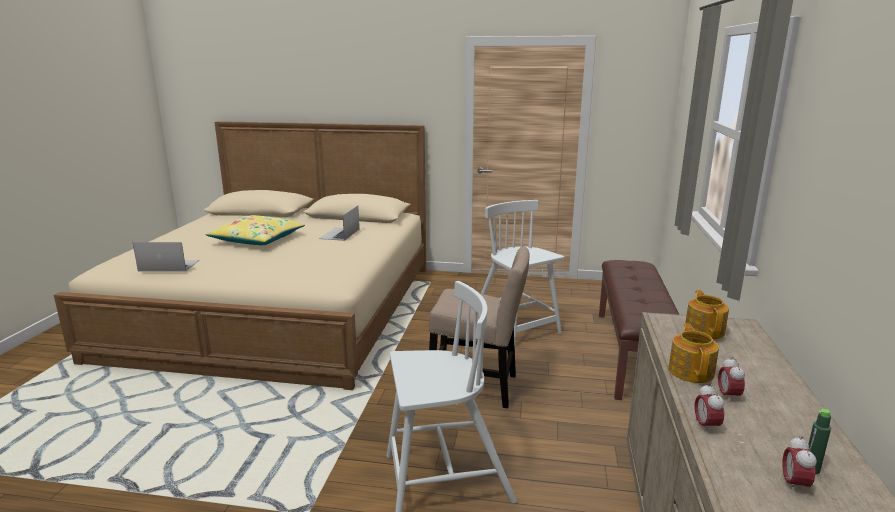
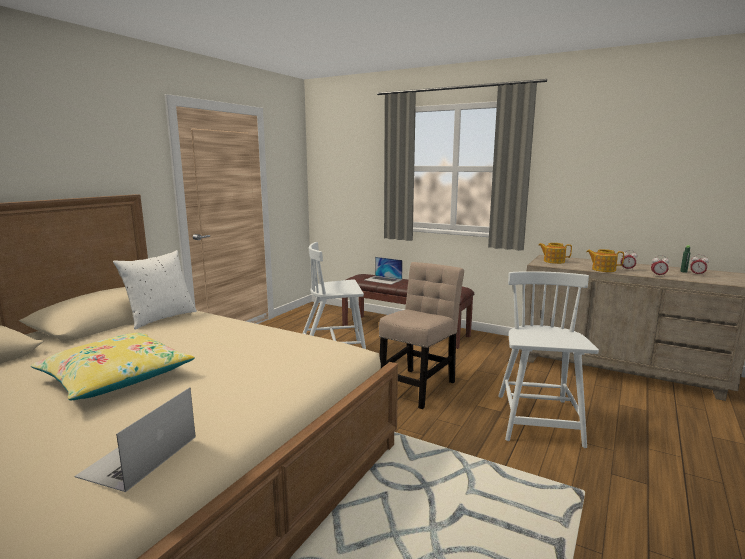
camera: 70 degrees left, 5 degrees down
(339, 234) = (181, 331): laptop -> laptop (383, 280)
(366, 223) = (160, 318): none -> white pillow

